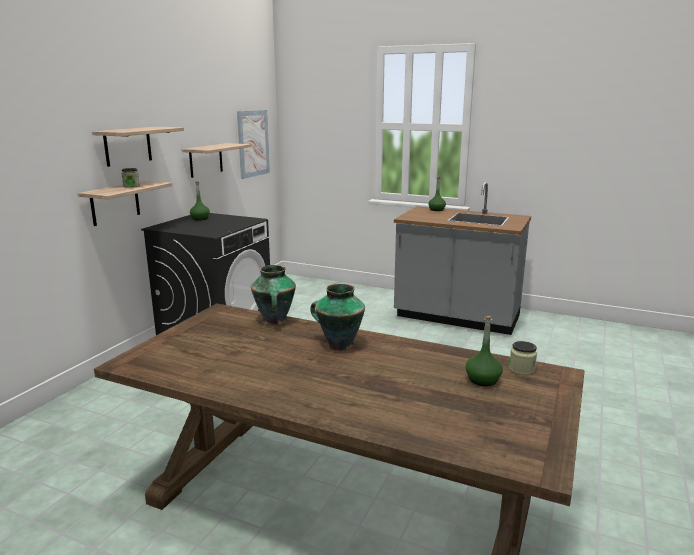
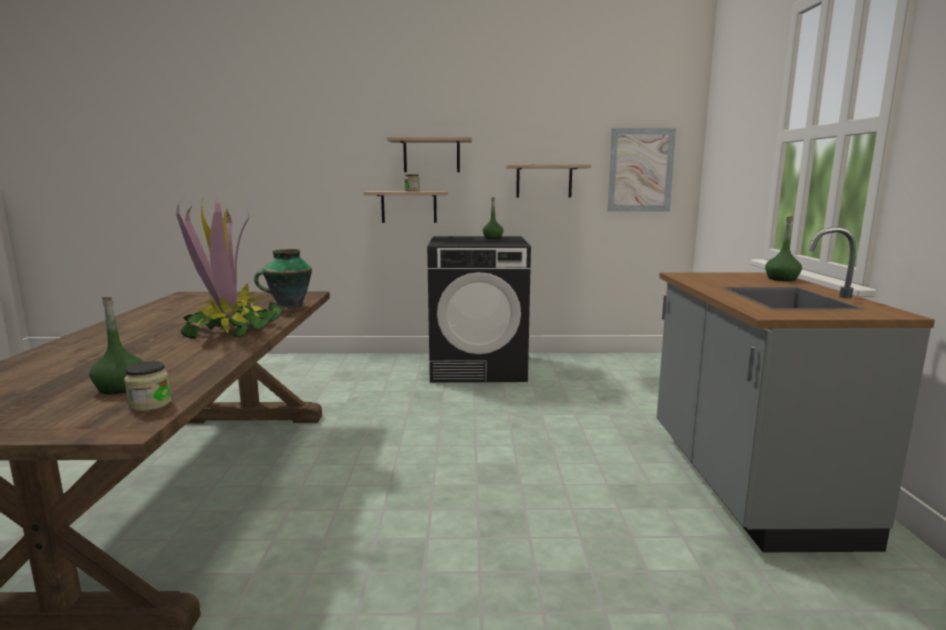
camera: 65 degrees right, 5 degrees down
(338, 344) = (230, 330): vase -> potted plant

